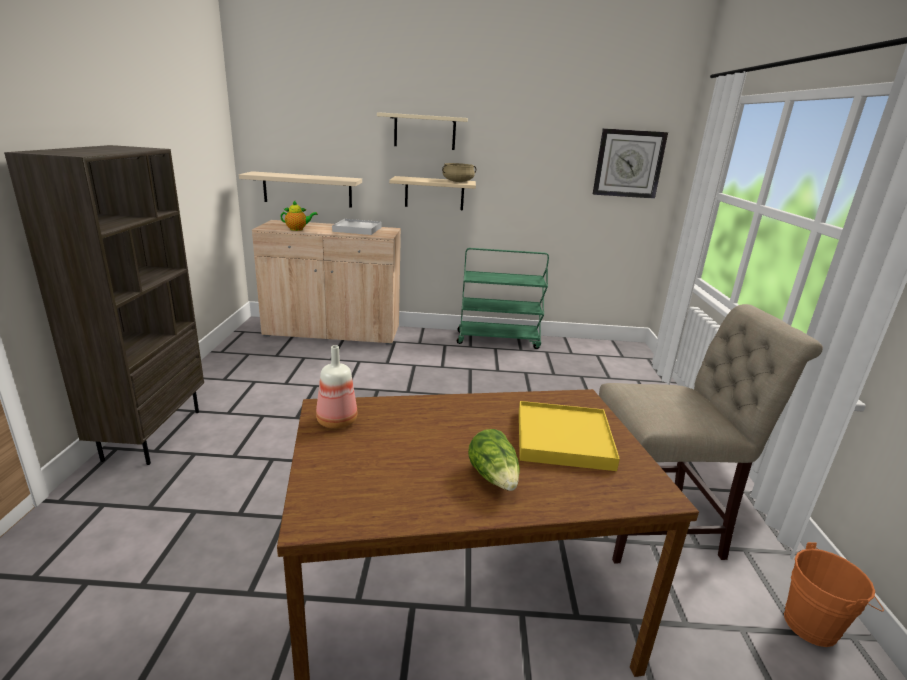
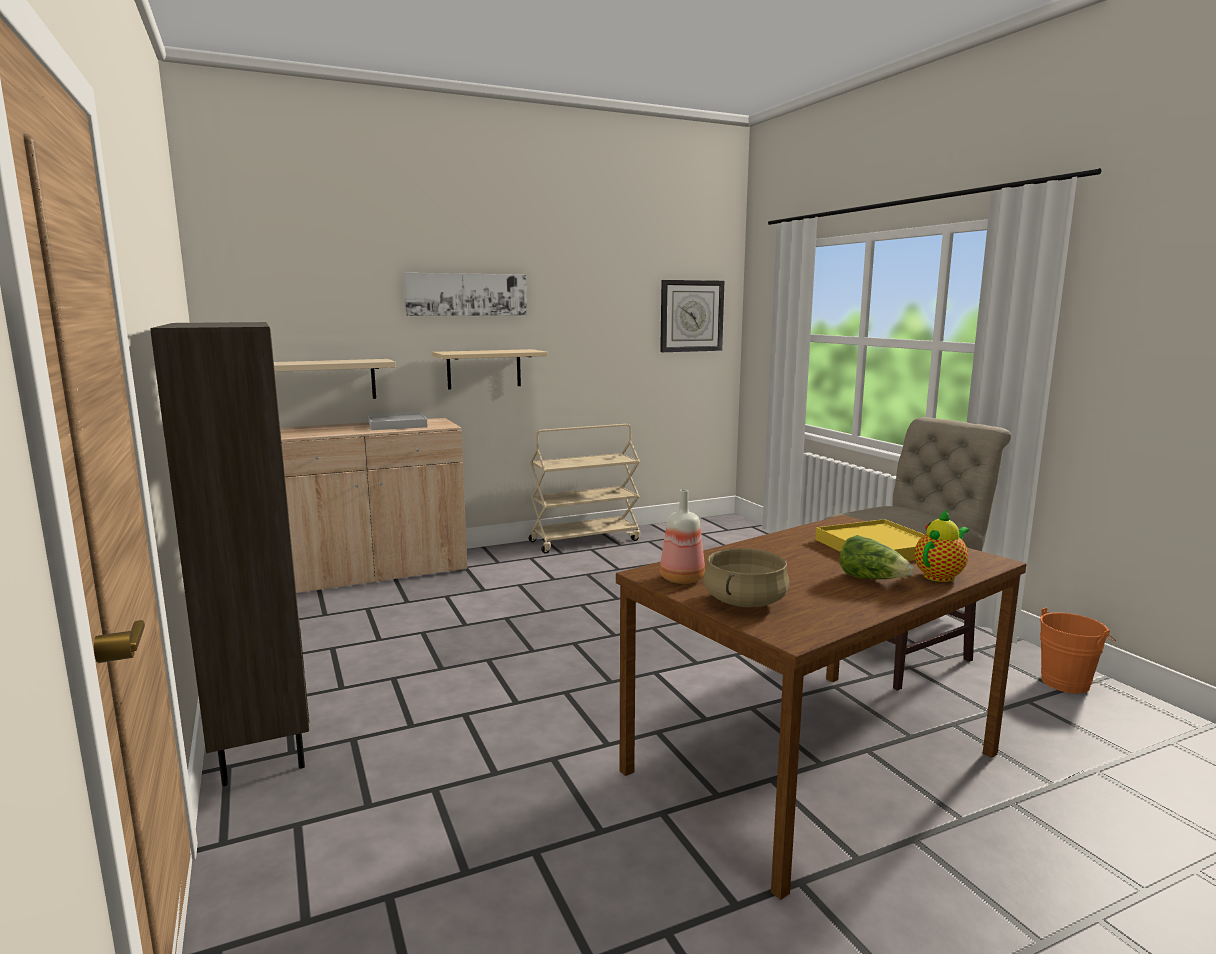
camera: 25 degrees left, 10 degrees down
(298, 229) = (322, 433): teapot -> teapot (940, 576)
(424, 132) = (466, 294): beige shelf -> picture
(458, 181) = (520, 350): beige cooking pot -> beige cooking pot (745, 602)
(498, 339) = (585, 540): green cart -> beige cart

